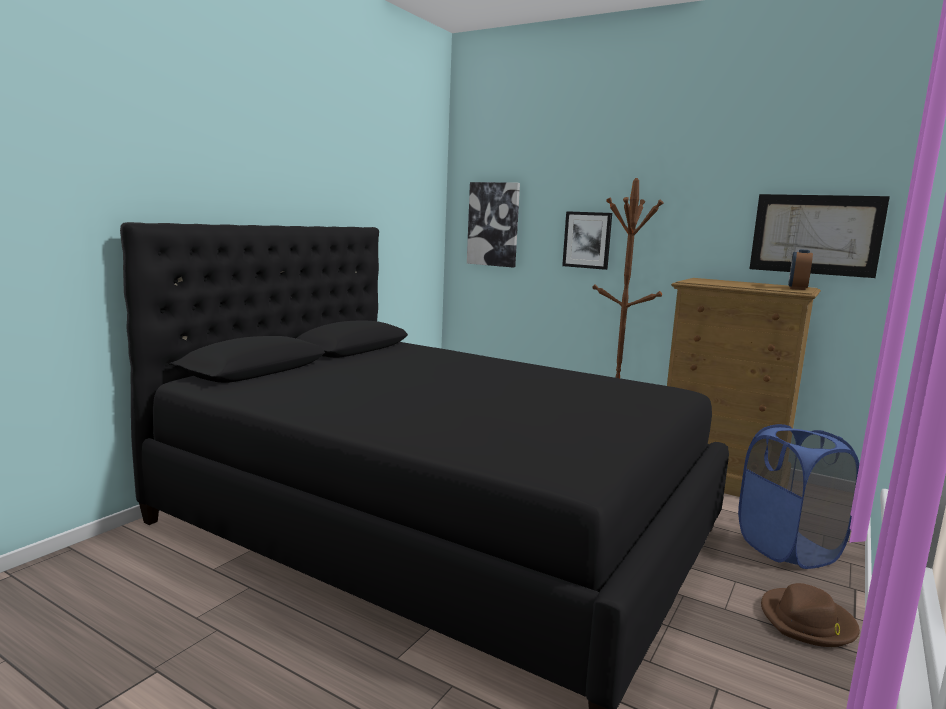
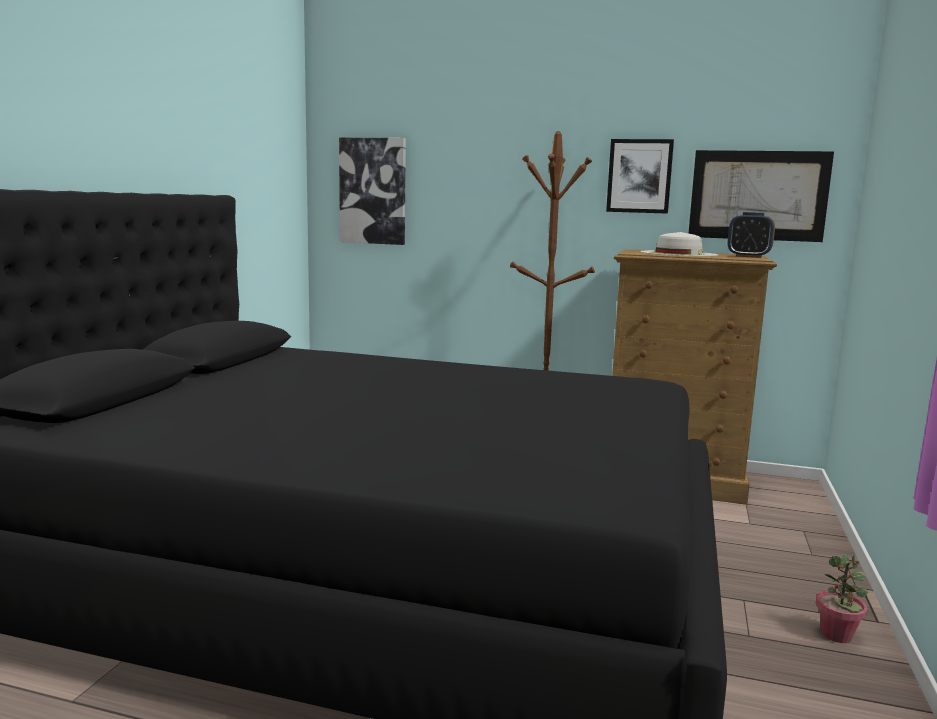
camera: 15 degrees left, 0 degrees up
(587, 240) = (495, 208): picture -> picture (639, 176)
(733, 283) = (678, 253): none -> white hat
(787, 549) = (777, 552): blue laundry basket -> none
(797, 288) = (748, 256): alarm clock -> alarm clock turned 75 degrees counterclockwise
(807, 622) = (837, 635): brown hat -> potted plant

